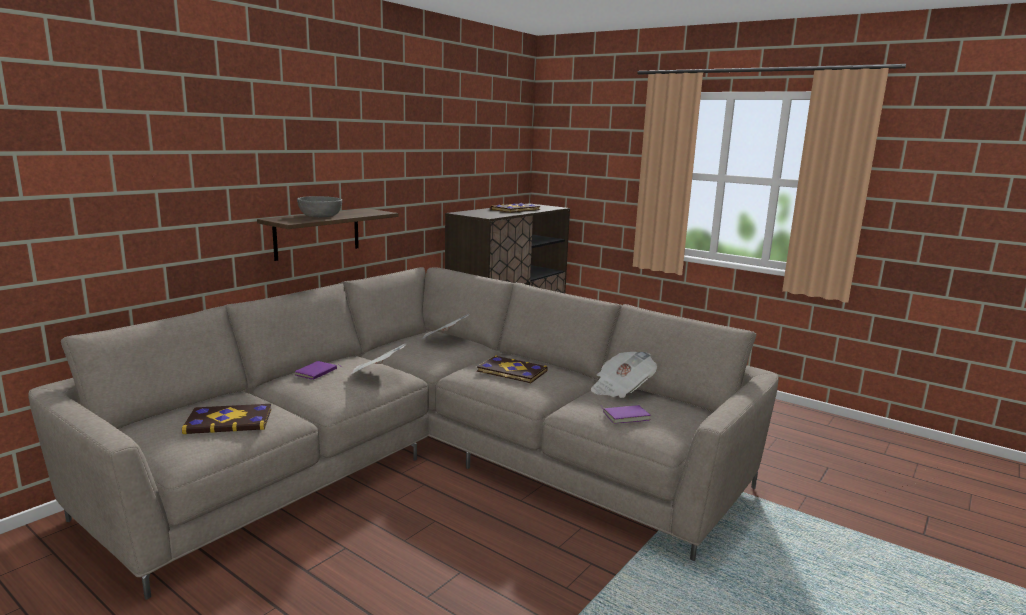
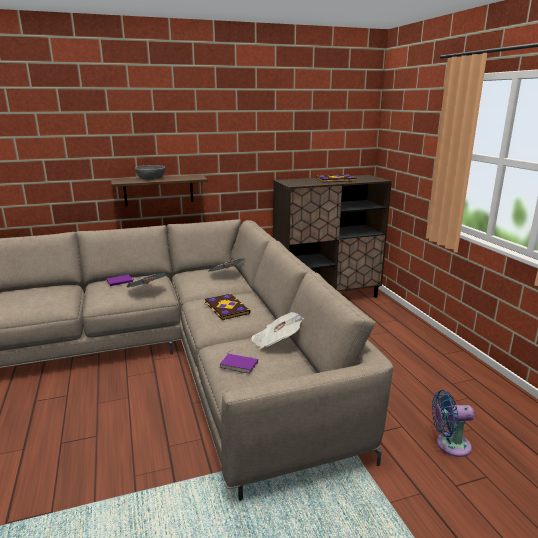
camera: 35 degrees right, 5 degrees up
(229, 421) = (34, 301): book -> none
(778, 454) = (449, 445): none -> blue fan

